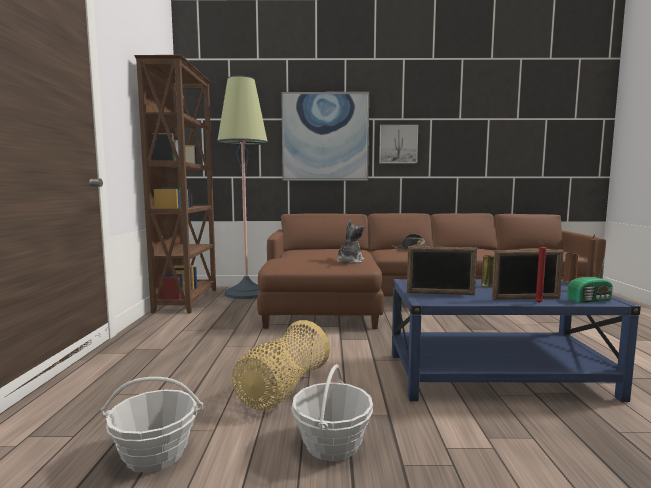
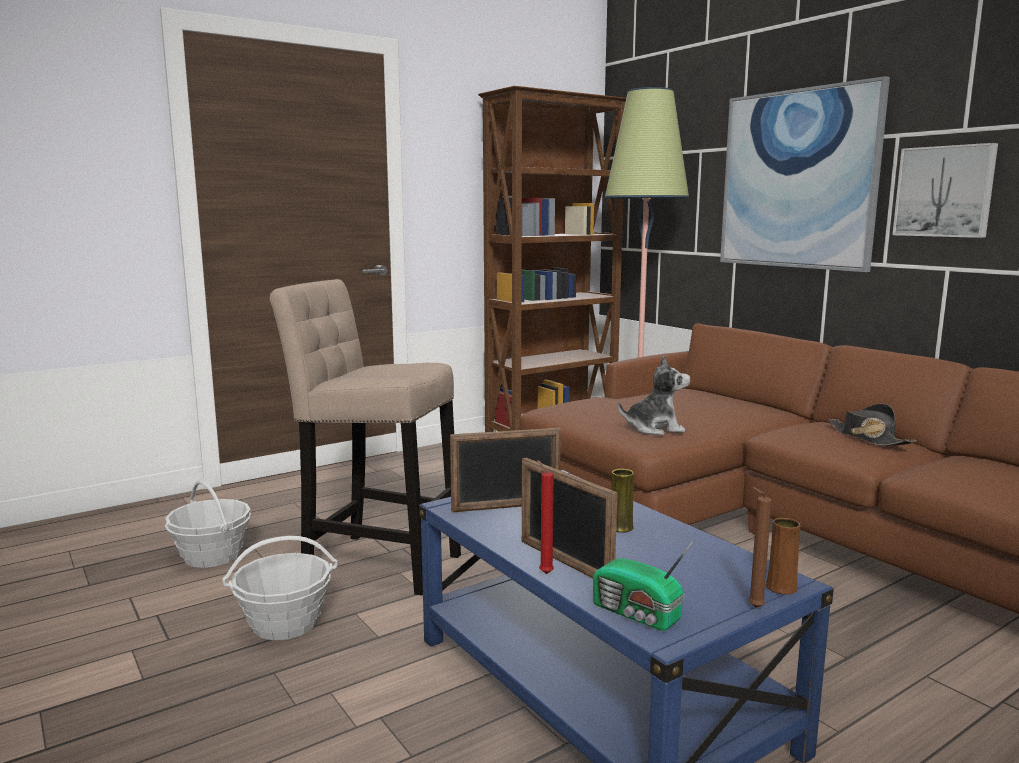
camera: 55 degrees right, 5 degrees up
(282, 390) = (376, 562): basket -> beige stool
(440, 293) = (506, 507): picture frame -> picture frame turned 75 degrees counterclockwise

